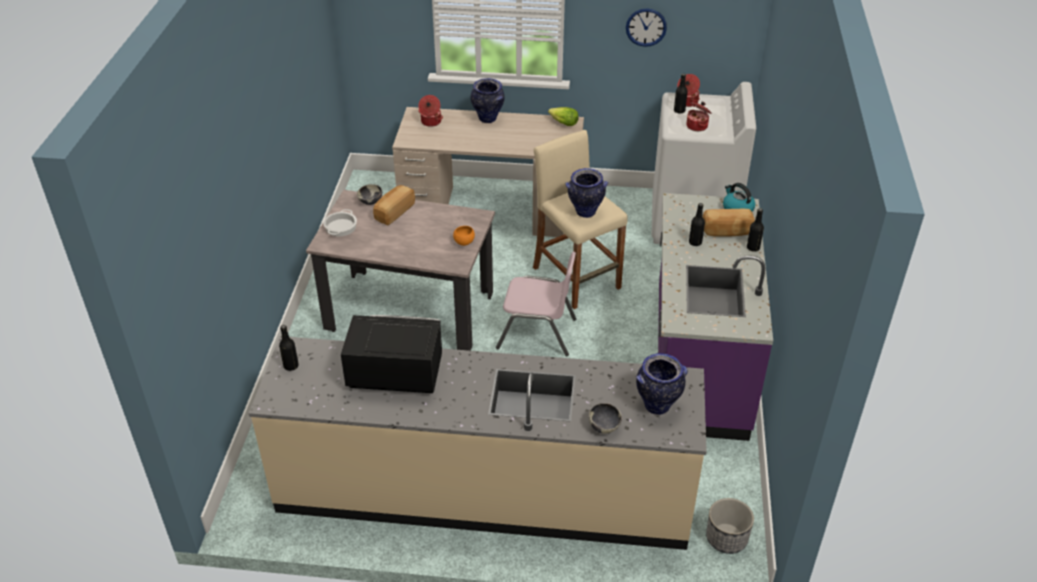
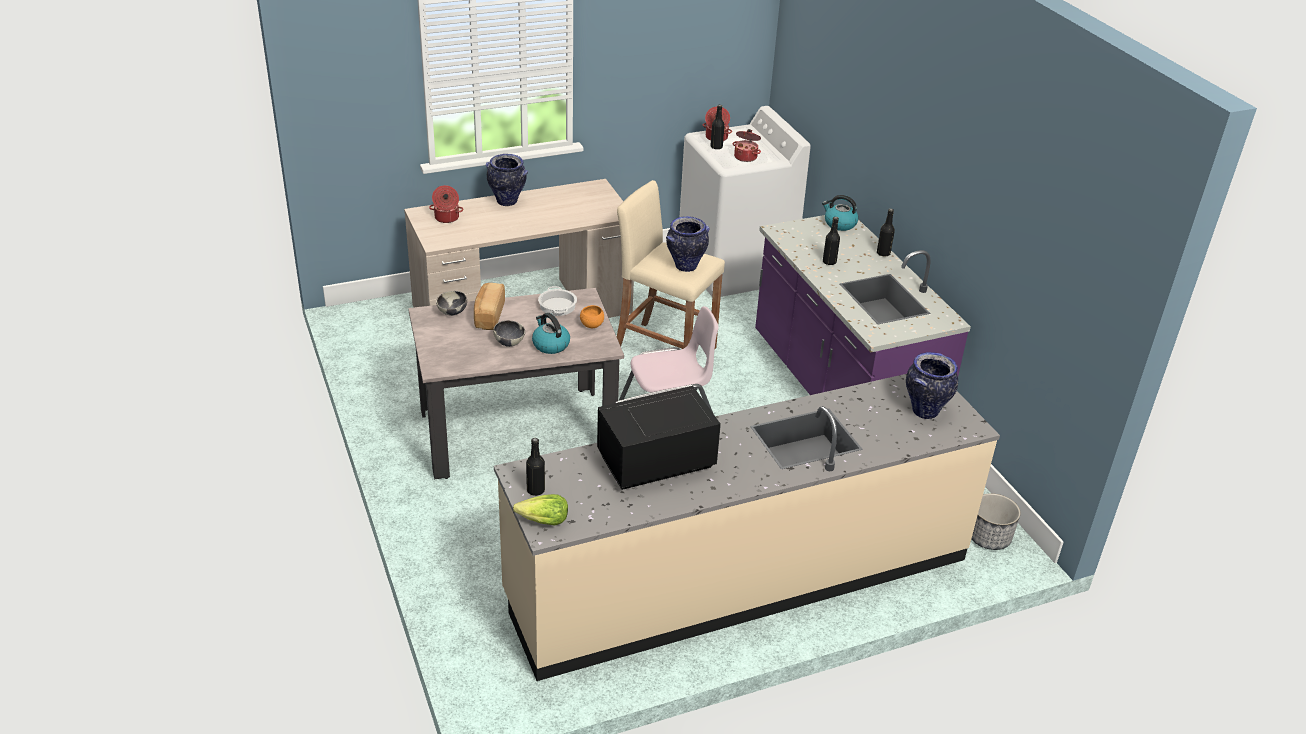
camera: 30 degrees left, 5 degrees down
(341, 227) = (442, 346): cooking pot -> cooking pot (558, 306)
(419, 250) = (550, 345): none -> kettle
(563, 123) = (590, 188): lettuce -> lettuce (543, 521)
(604, 427) = (896, 444): bowl -> bowl (509, 342)
(646, 27) = (658, 65): wall clock -> none
(727, 231) = (848, 245): bread -> none

